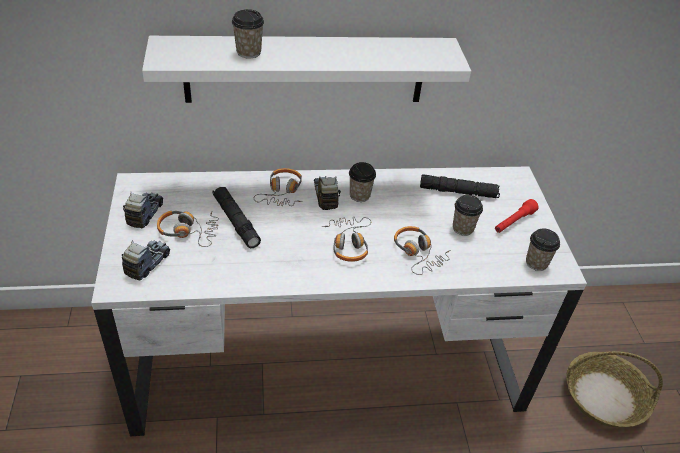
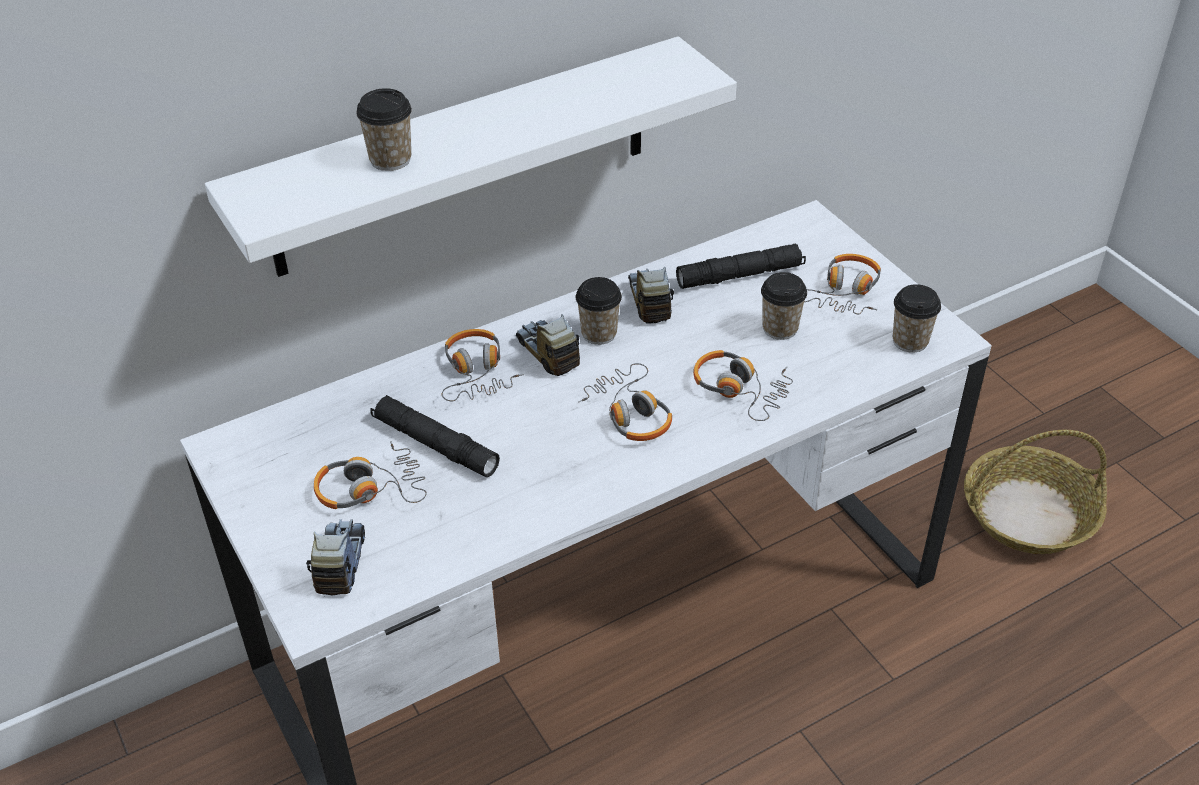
camera: 20 degrees left, 0 degrees up
(145, 214) = (277, 488): toy truck -> toy truck (649, 302)
(513, 222) = (844, 293): red flashlight -> headphones

